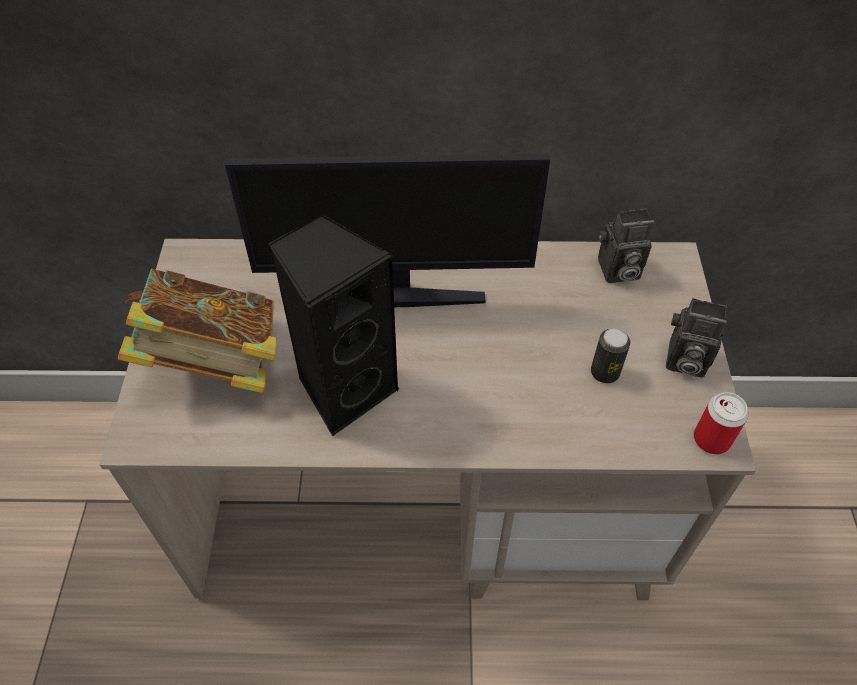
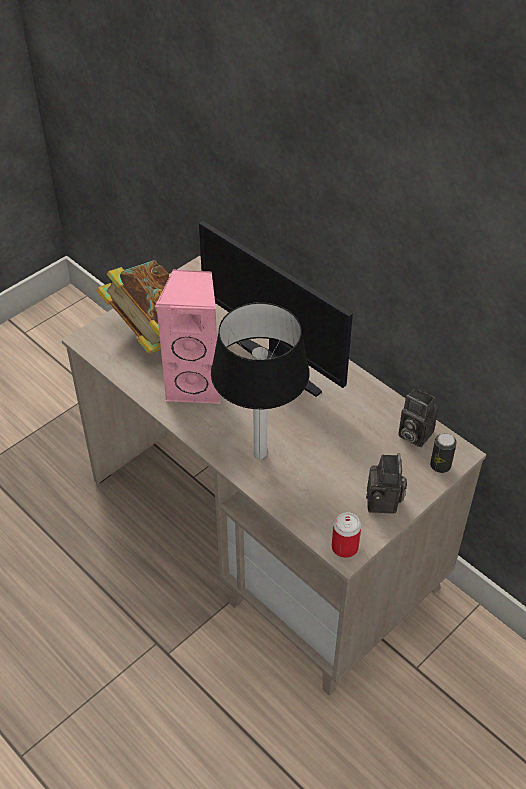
camera: 45 degrees right, 5 degrees down
(345, 388) = (196, 385): black speaker -> pink speaker
(510, 409) = (261, 454): none -> table lamp
(605, 372) = (332, 475): can -> can (440, 465)
(683, 361) = (384, 503): camera -> camera turned 150 degrees counterclockwise

